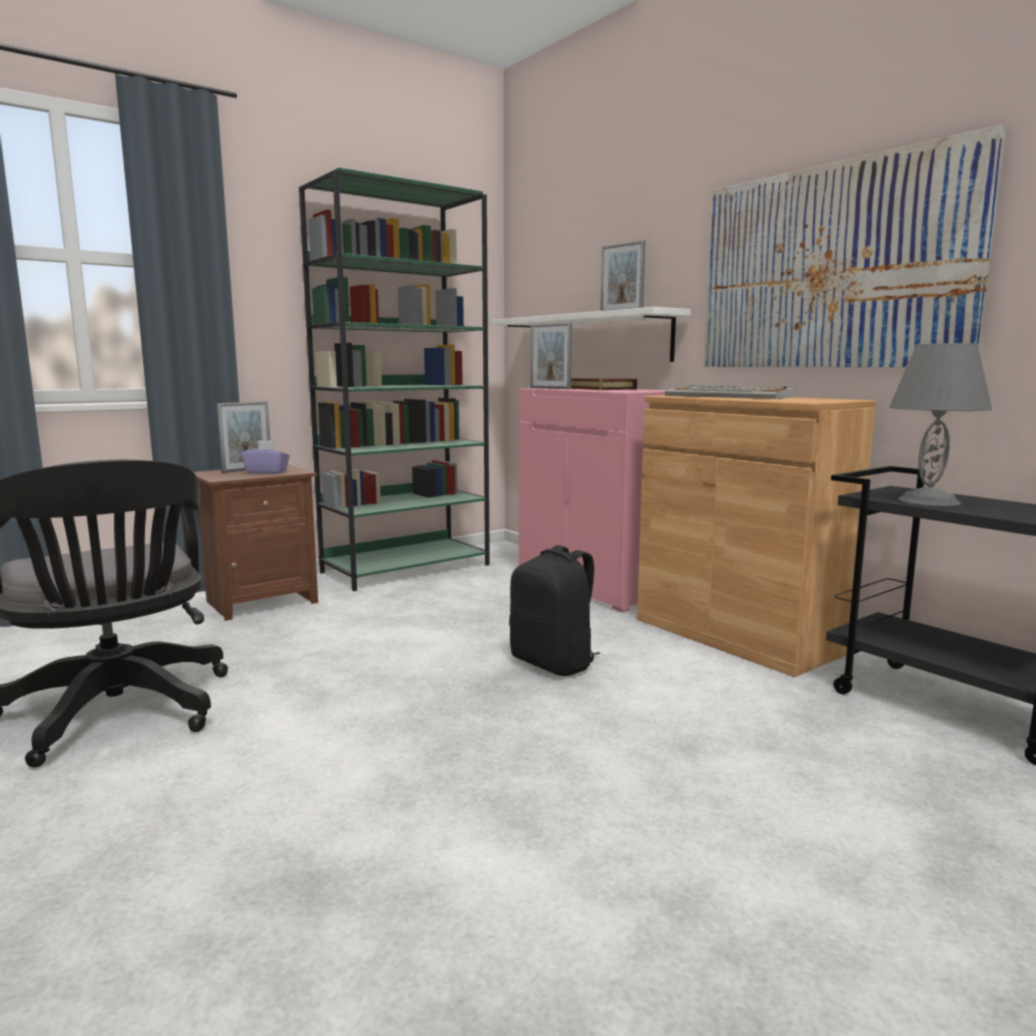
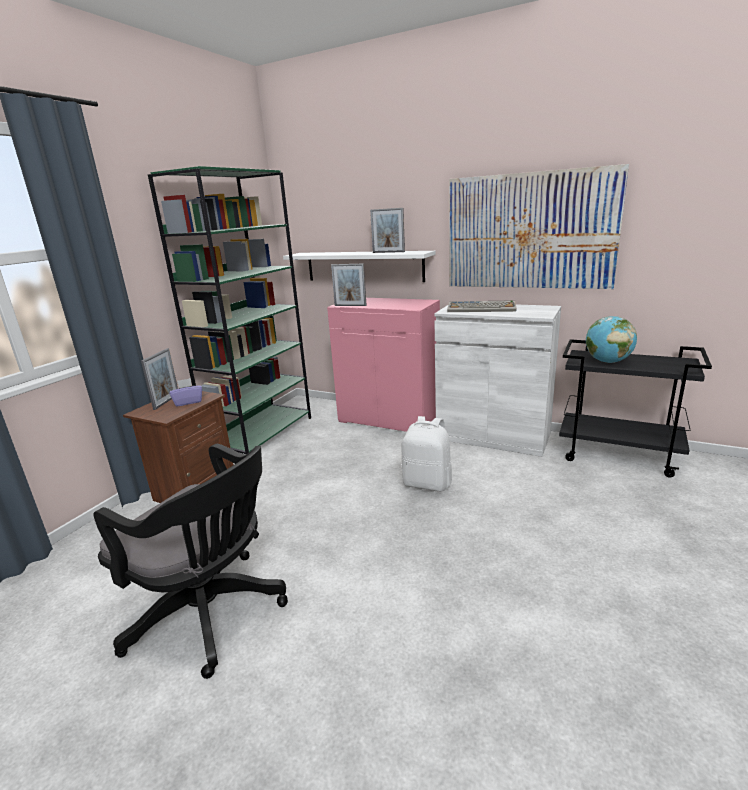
camera: 25 degrees left, 10 degrees up
(554, 663) = (427, 483): black backpack -> white backpack
(601, 389) = (382, 302): book -> none
(738, 635) = (493, 436): brown cabinet -> white cabinet
(928, 501) = (607, 362): grey table lamp -> globe

